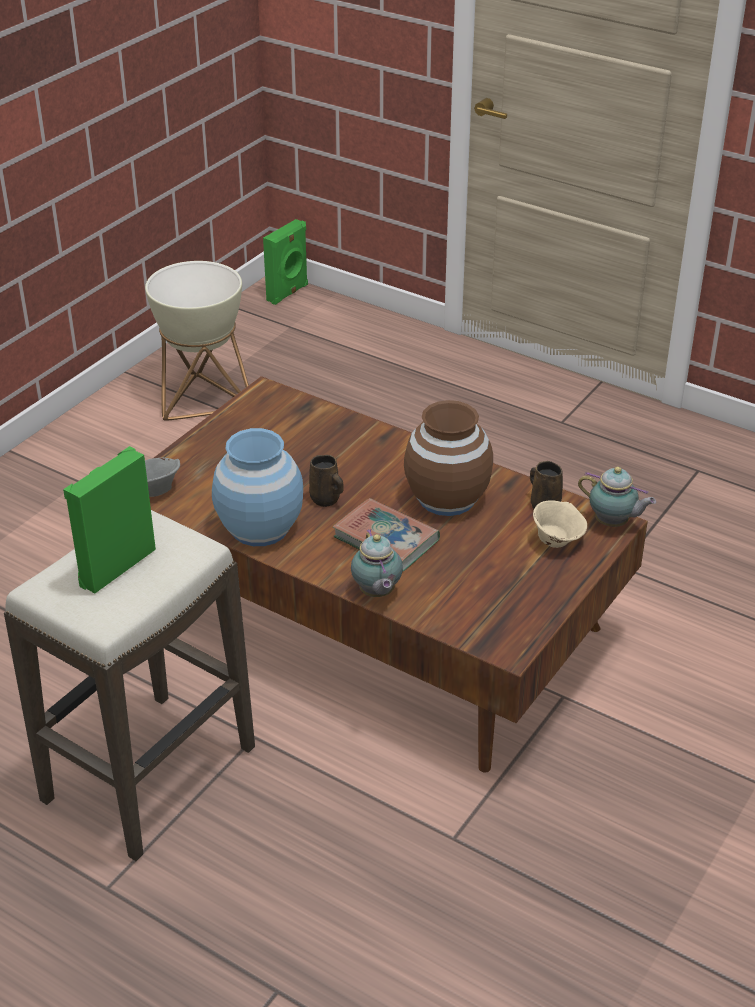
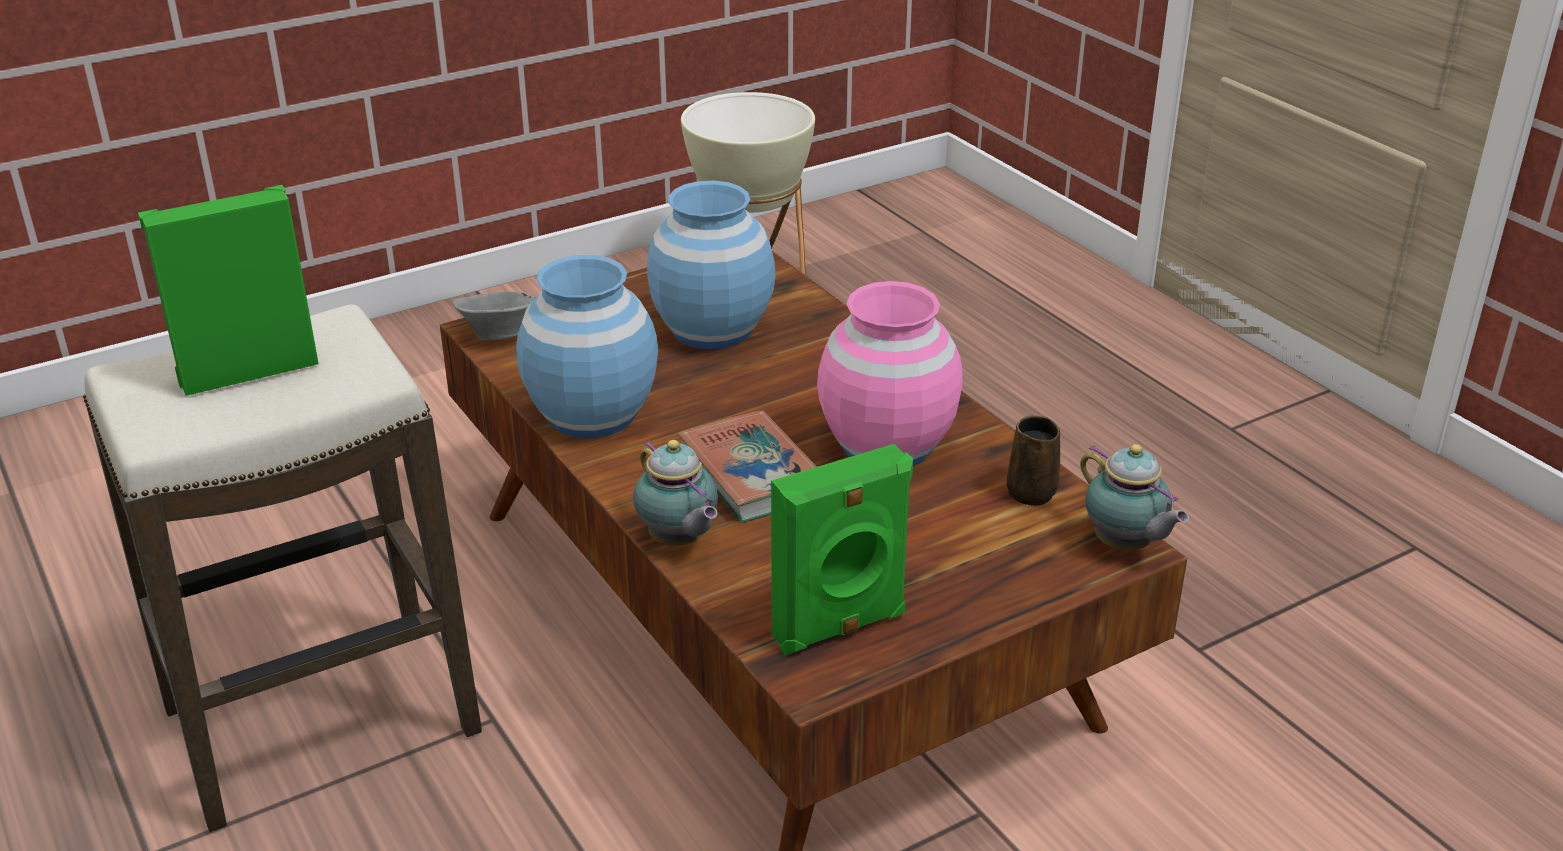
camera: 25 degrees right, 5 degrees down
(286, 450) = (712, 329): none -> blue vase
(288, 293) = (948, 194): green speaker -> green speaker (841, 628)
(326, 500) = (712, 402): brown mug -> none
(376, 593) = (678, 541): teapot -> teapot turned 45 degrees counterclockwise
(447, 498) = (888, 444): brown vase -> pink vase
(557, 540) = (1014, 545): beige bowl -> none

